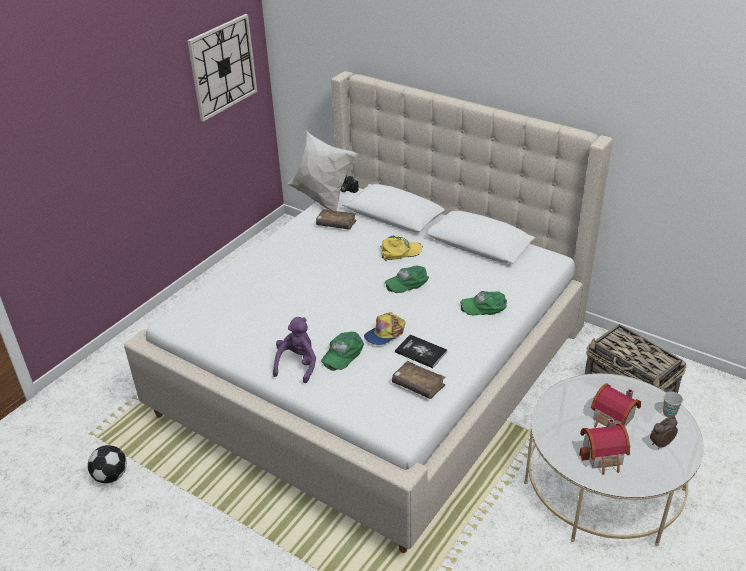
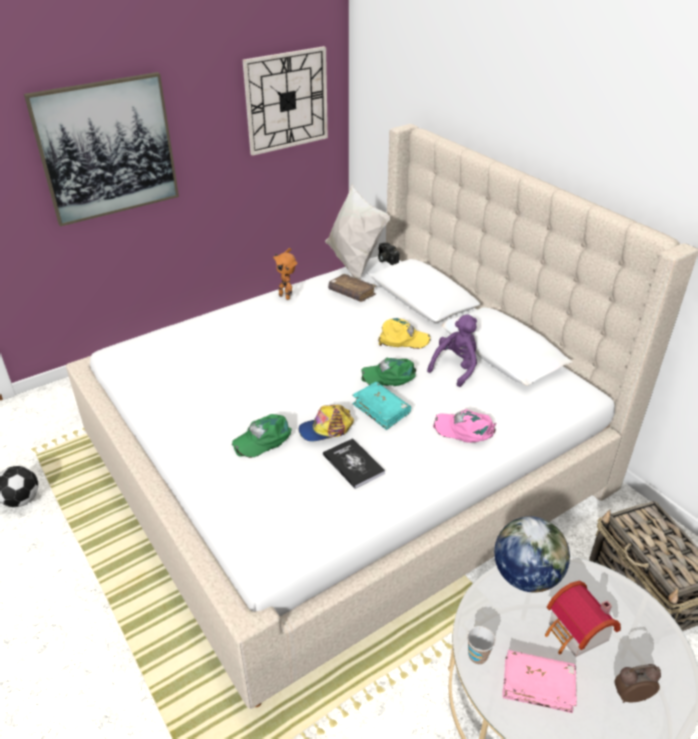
camera: 20 degrees right, 0 degrees up
(93, 144) = (107, 149): none -> picture
(283, 239) = (286, 296): none -> toy robot
(297, 364) = (206, 437): purple plush toy -> purple plush toy (455, 367)
(417, 309) = (381, 410): none -> turquoise book
(418, 385) = (324, 505): brown book -> none
(484, 306) = (465, 429): green cap -> pink cap
(564, 395) = (526, 576): none -> globe
(604, 457) = (538, 685): toy house -> pink book
(669, 413) = (665, 652): cup -> cup (477, 656)

